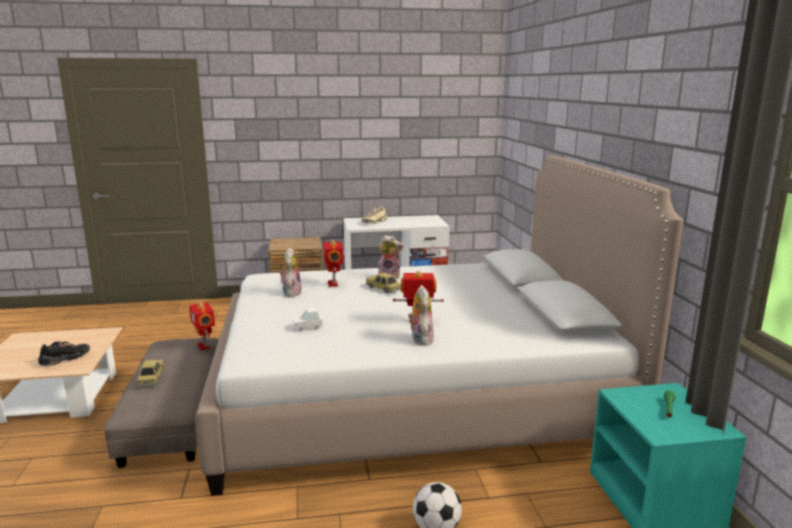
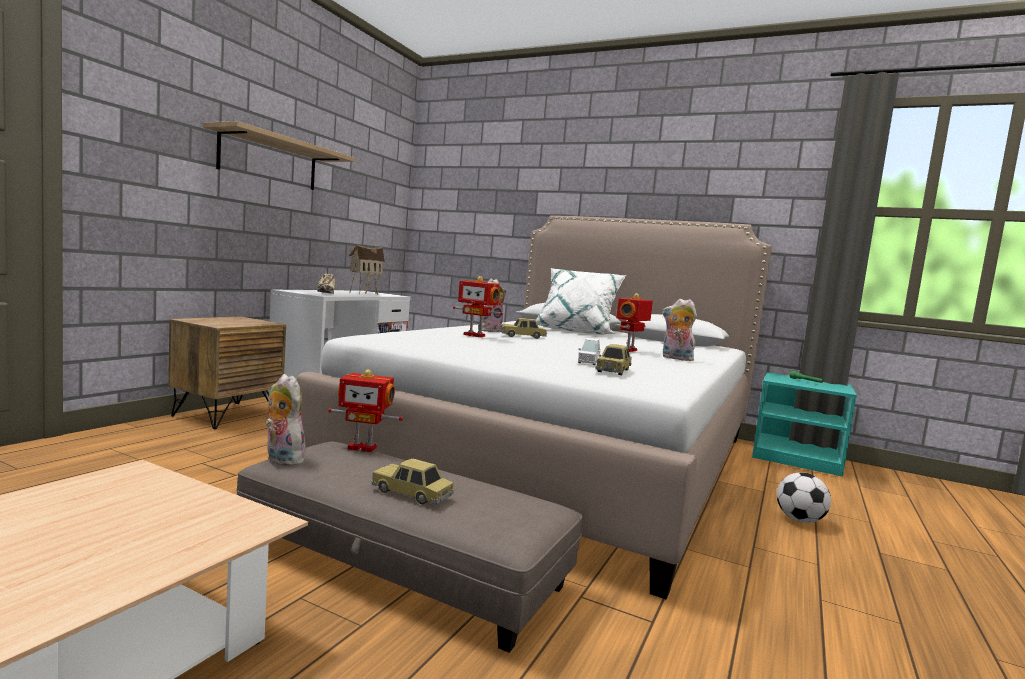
camera: 55 degrees left, 10 degrees down
(65, 359) = (180, 526): black shoe -> none
(285, 339) = (613, 371): none -> toy car
(291, 292) = (461, 344): plush toy -> plush toy (281, 459)
(337, 127) = (269, 161): none -> shelf
(410, 222) = (364, 293): none -> toy house
(494, 286) = (576, 331): none -> white pillow

